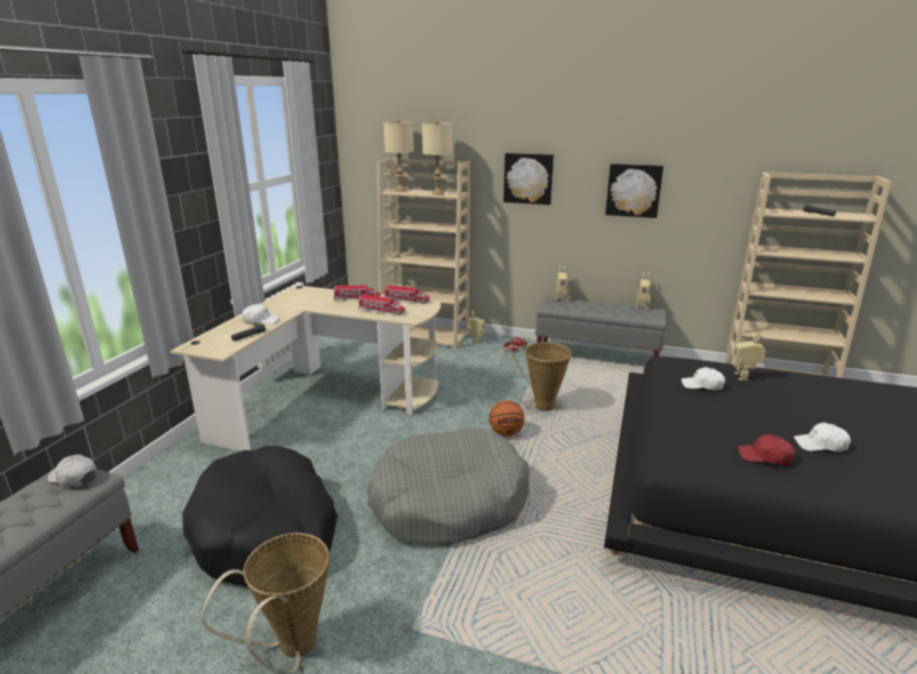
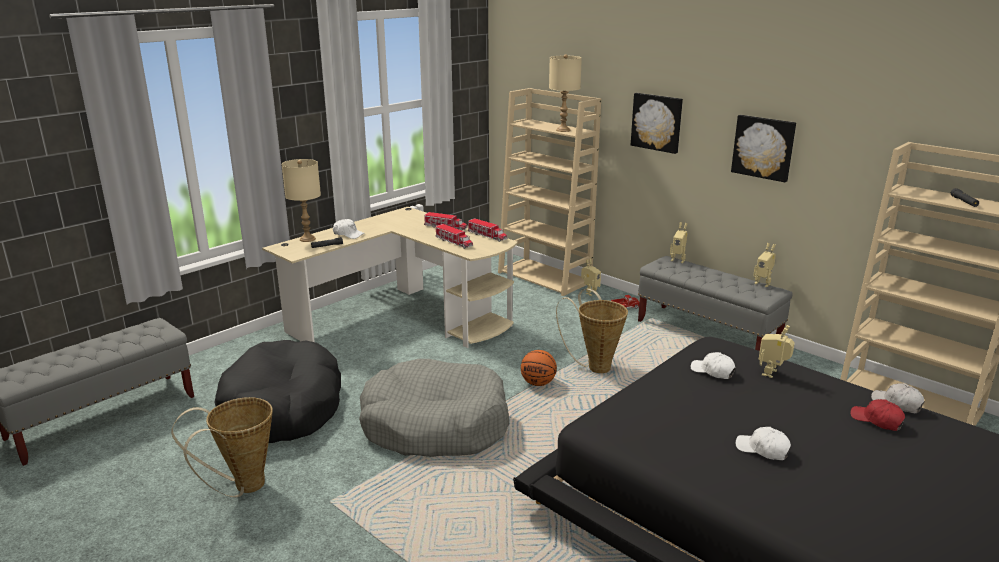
camera: 25 degrees right, 0 degrees up
(74, 477) = (156, 328): white cap -> white cap (896, 404)
(401, 191) = (533, 123): beige table lamp -> beige table lamp (307, 239)
(765, 457) = (687, 444): red cap -> red cap (876, 420)

